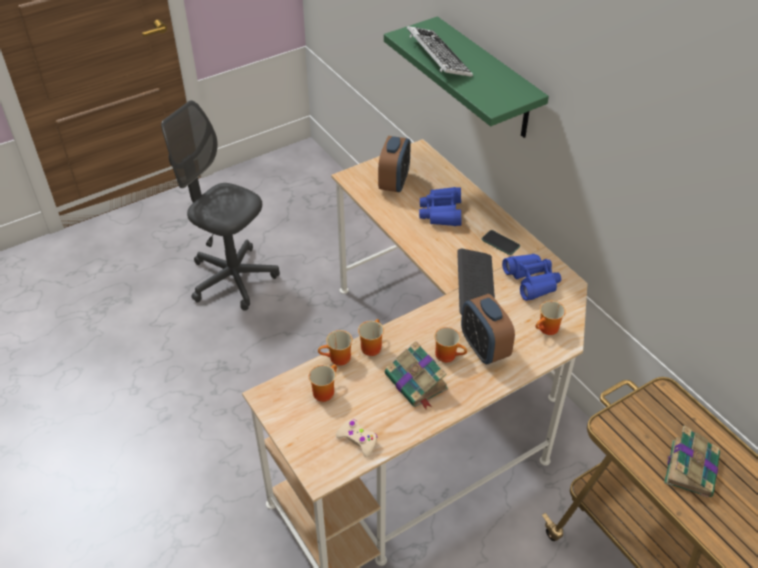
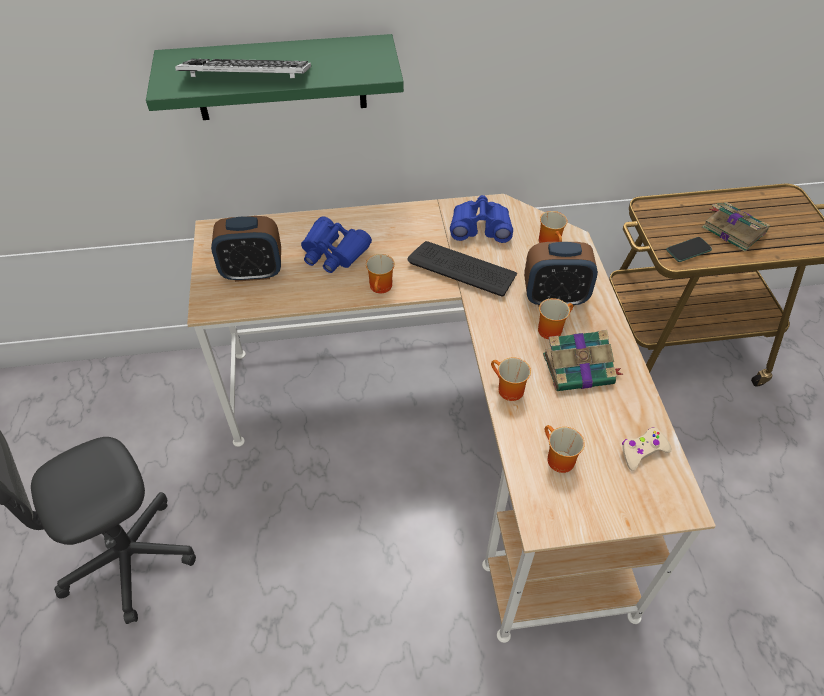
camera: 65 degrees left, 5 degrees up
(338, 359) = (514, 428): mug -> mug (382, 287)
(394, 183) = (252, 272): alarm clock -> alarm clock turned 135 degrees clockwise
(500, 243) = (412, 227): phone -> phone (688, 250)

